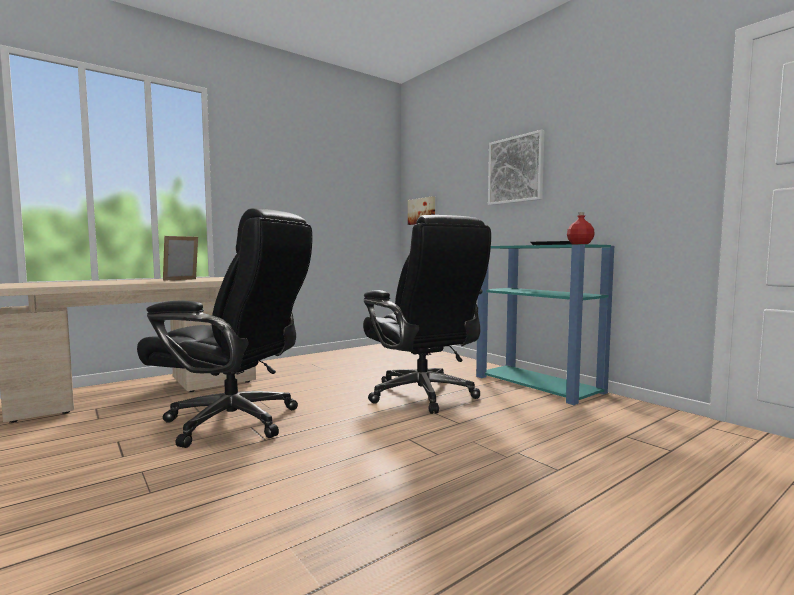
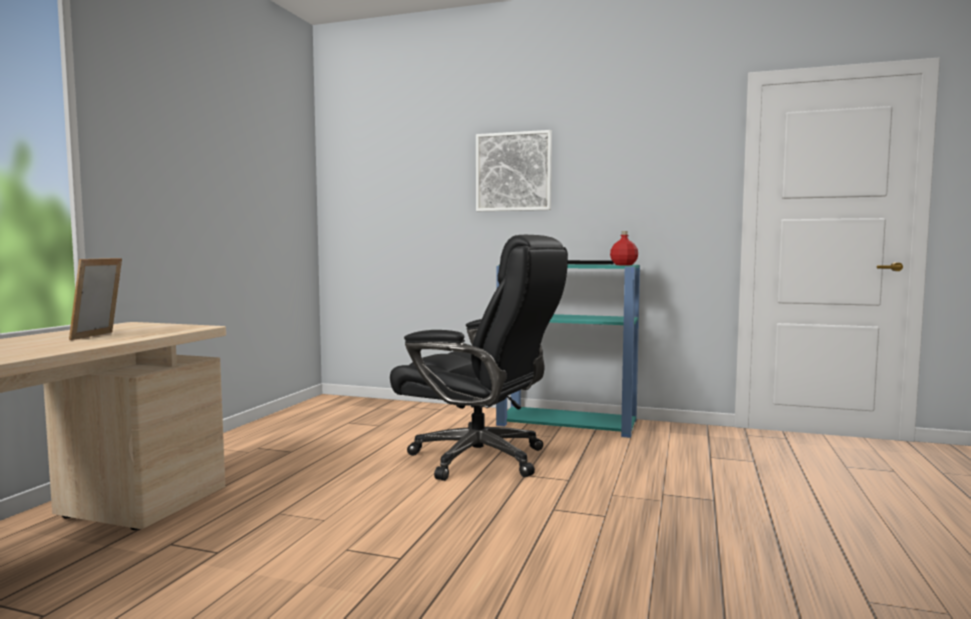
camera: 35 degrees left, 0 degrees up
(232, 421) = (305, 550): black office chair -> none
(422, 211) = (360, 211): picture -> none

